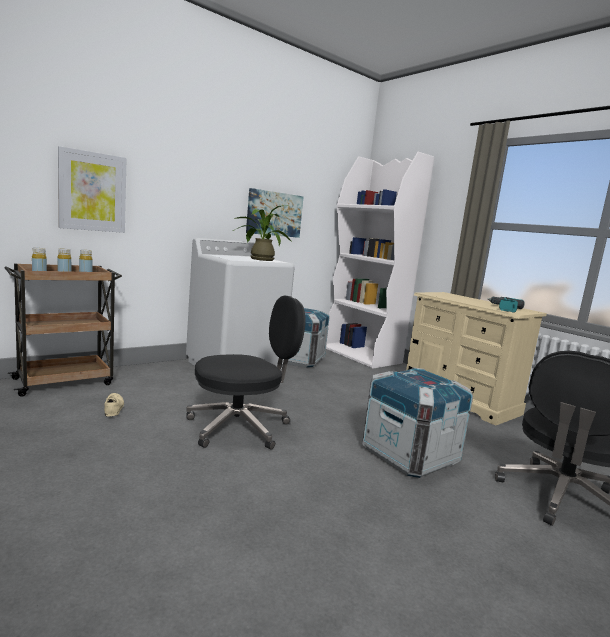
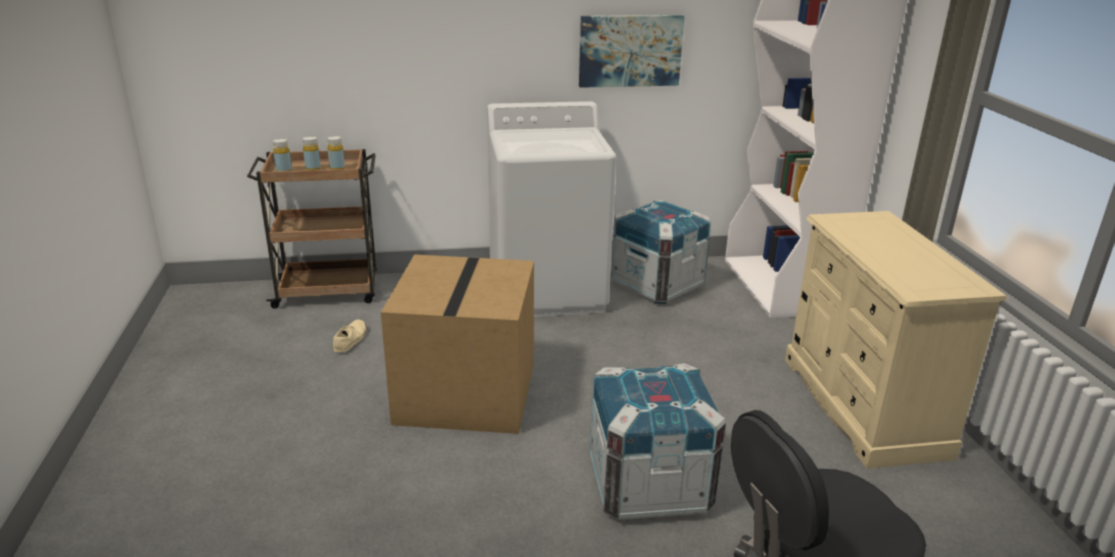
camera: 30 degrees right, 15 degrees up
(92, 192) = (347, 55): picture -> none
(240, 427) = (468, 394): black office chair -> cardboard box
(259, 259) = (569, 141): potted plant -> none
(504, 309) = (915, 278): power drill -> none

